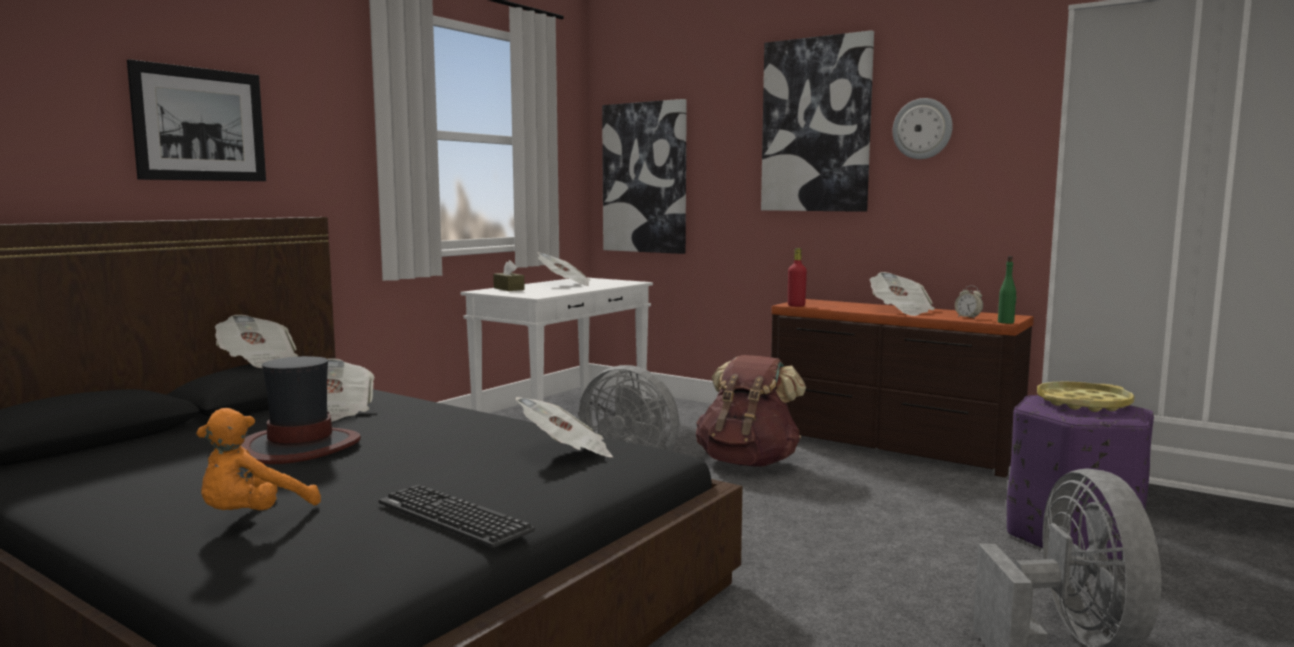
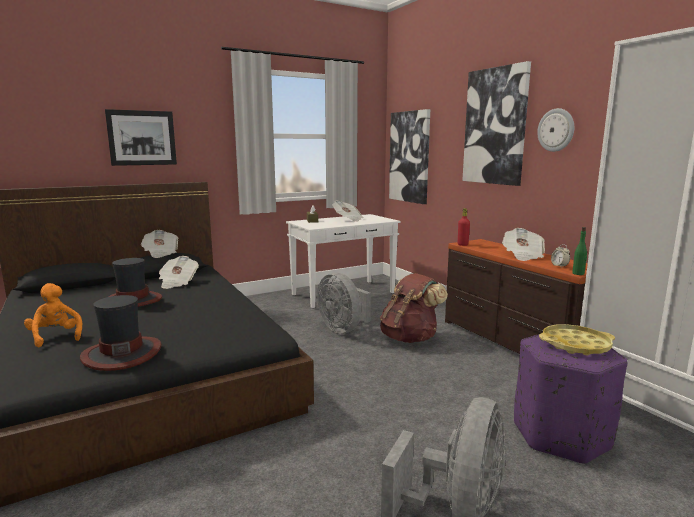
camera: 25 degrees right, 5 degrees up
(253, 517) = (56, 337): orange plush toy -> orange plush toy turned 90 degrees clockwise
(453, 517) = (122, 353): keyboard -> hat
(566, 452) = (231, 324): newspaper -> none

